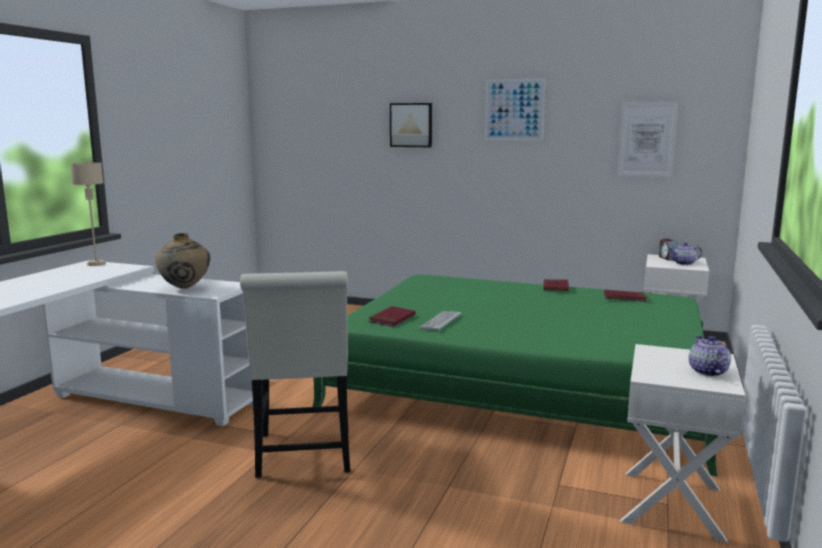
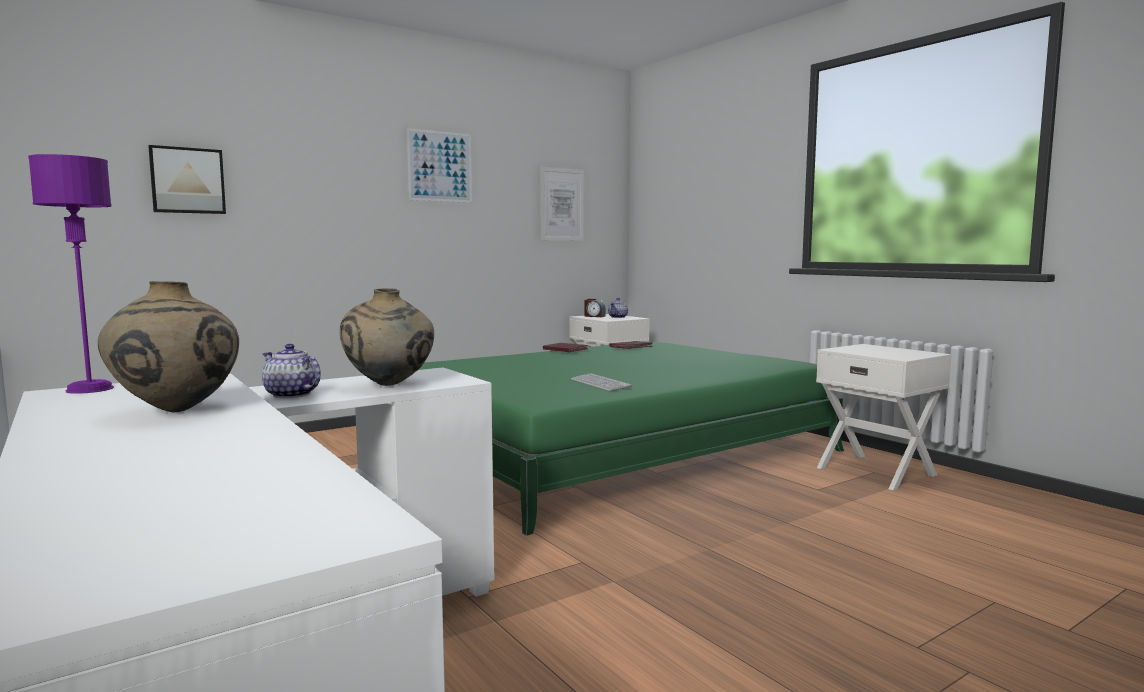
camera: 55 degrees left, 5 degrees down
(58, 281) = (175, 411): none -> beige vase
(96, 264) = (89, 389): beige table lamp -> purple table lamp
(304, 457) = (650, 565): white chair -> none
(392, 319) = (557, 391): red book -> none
(411, 125) = (311, 177): picture -> picture (187, 180)
(707, 372) = (899, 350): teapot -> teapot (291, 395)

